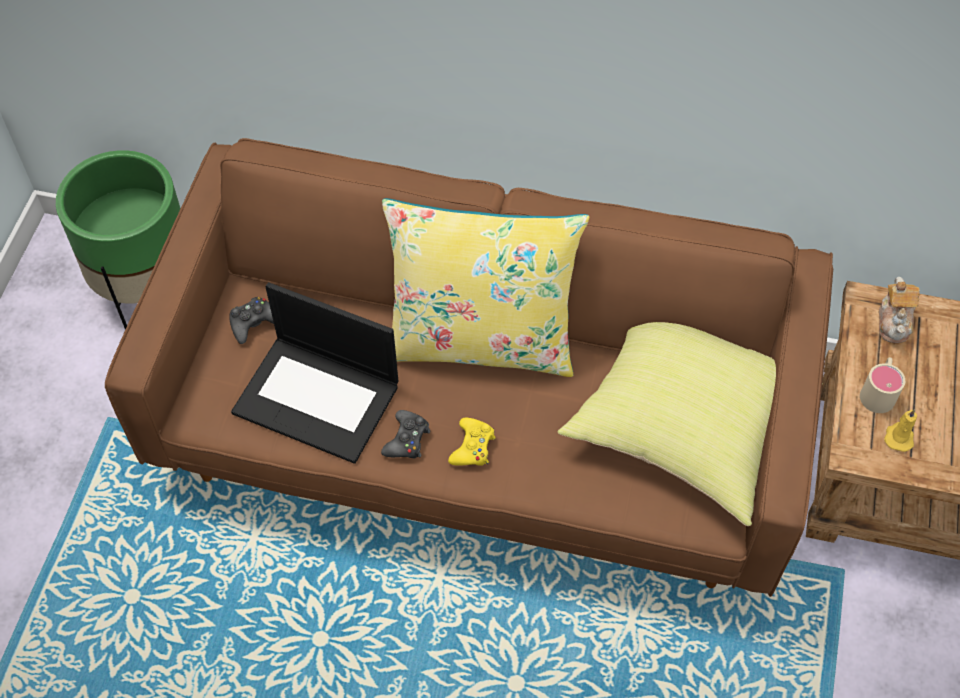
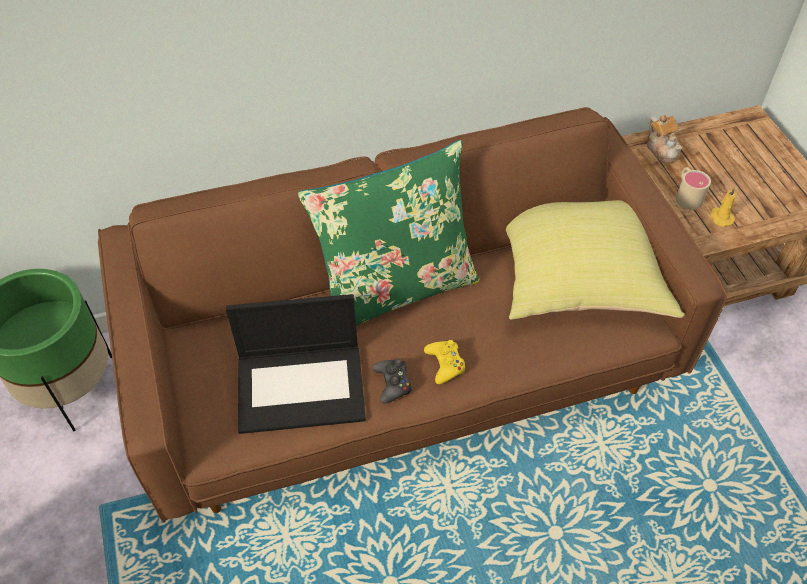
camera: 30 degrees left, 5 degrees down
(254, 323) = (209, 356): black game controller -> none
(481, 340) = (396, 288): yellow pillow -> green pillow

